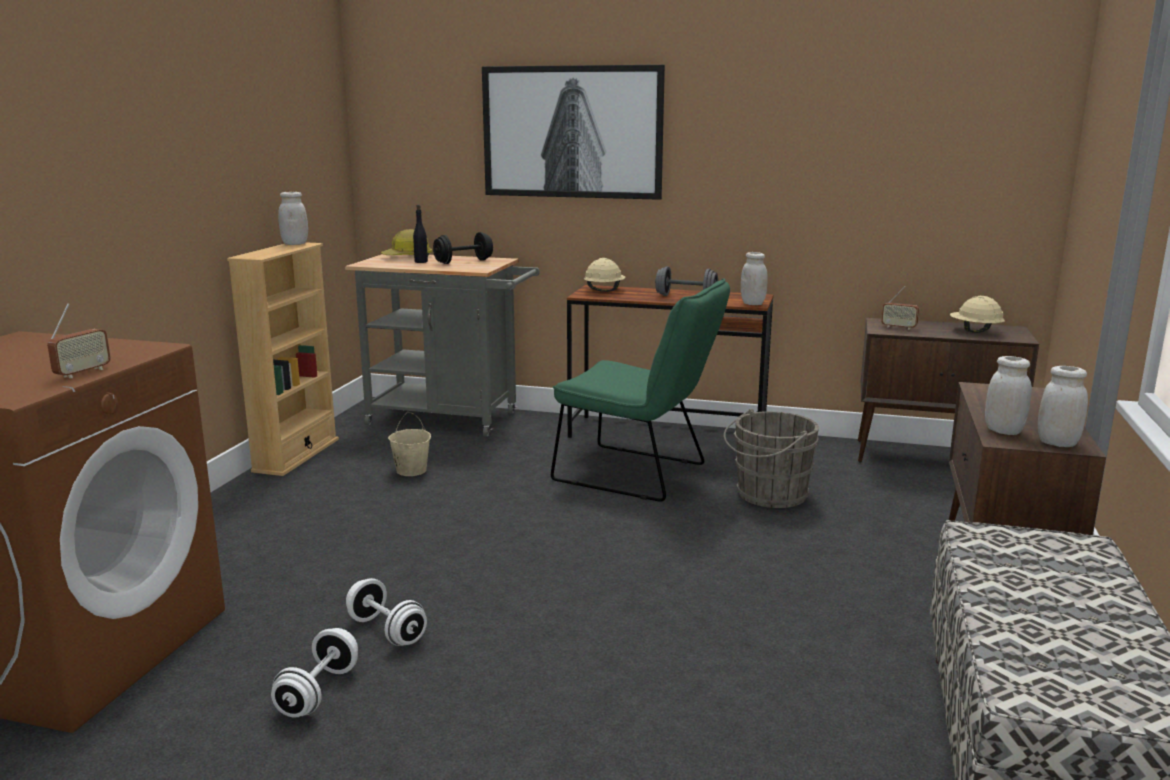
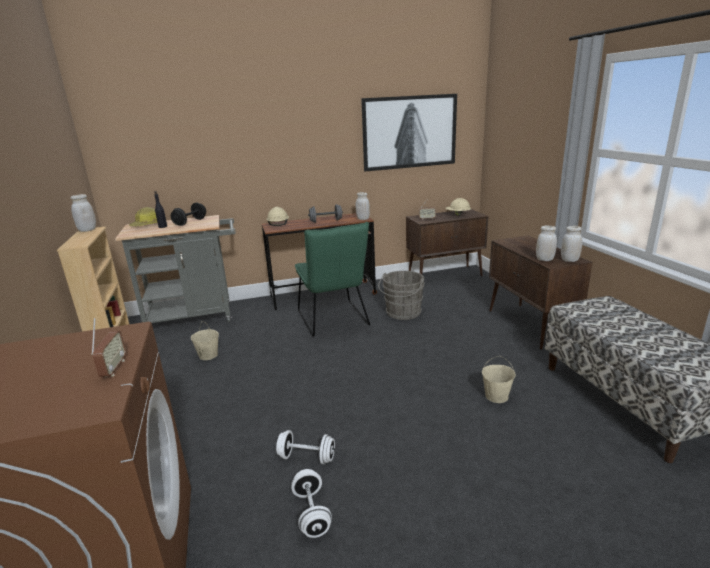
camera: 30 degrees left, 5 degrees up
(572, 132) = (241, 136): picture -> picture (409, 132)
(639, 475) = (334, 320): green chair -> green chair turned 75 degrees clockwise
(770, 664) = (496, 396): none -> beige bucket

